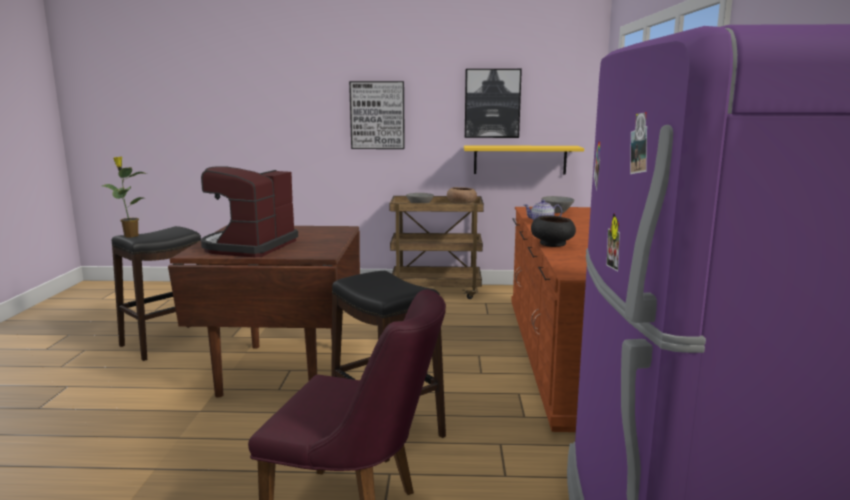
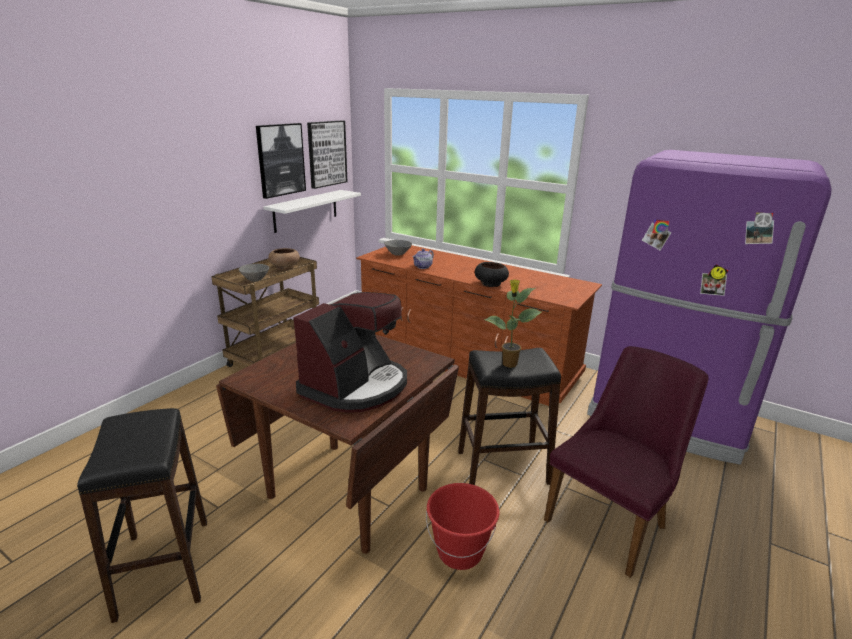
camera: 60 degrees left, 10 degrees up
(130, 236) = (120, 461): potted plant -> potted plant (509, 364)
(240, 435) = (460, 552): none -> red bucket
(249, 246) = (356, 386): coffee machine -> coffee machine turned 105 degrees counterclockwise
(377, 115) = (178, 188): picture -> picture (326, 153)
(520, 159) = (306, 210): yellow shelf -> white shelf

